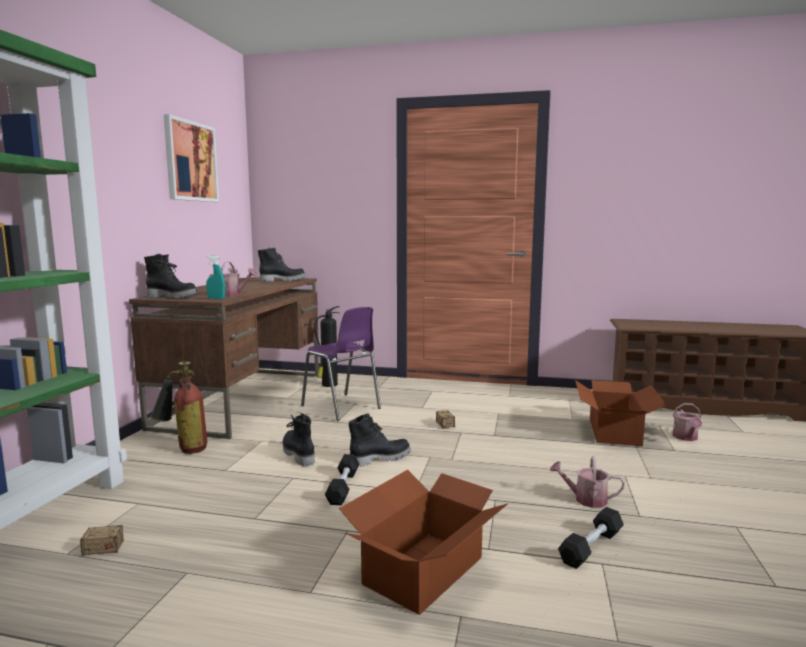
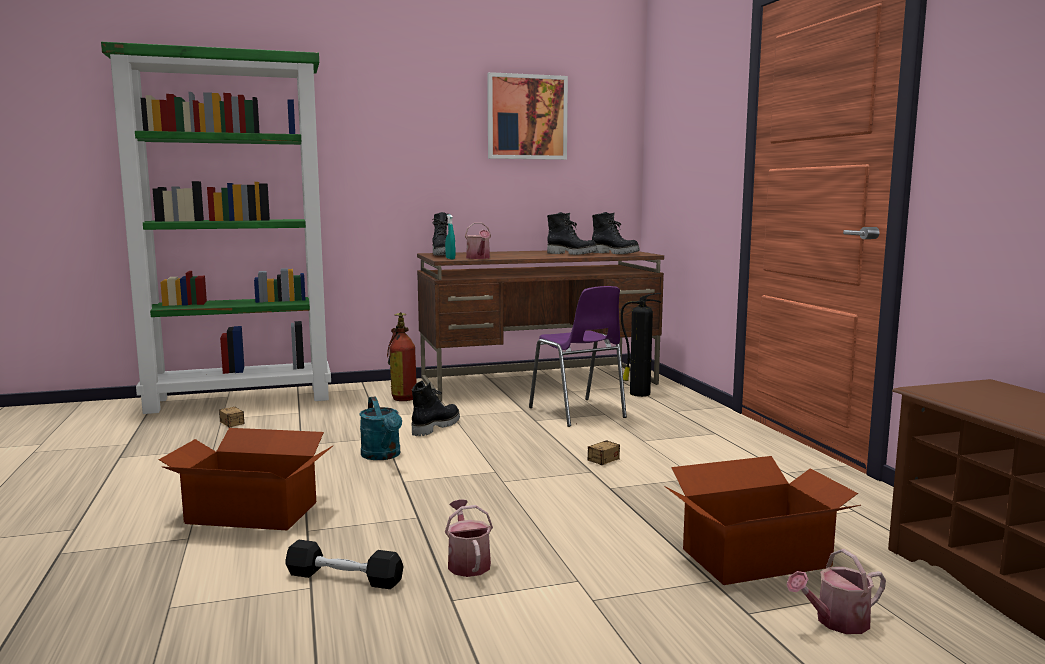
camera: 60 degrees right, 0 degrees up
(342, 408) = (578, 413): purple chair -> purple chair turned 45 degrees counterclockwise
(343, 487) = (383, 456): black dumbbell -> turquoise watering can
(380, 458) = (463, 454): black boot -> black boot (572, 254)

